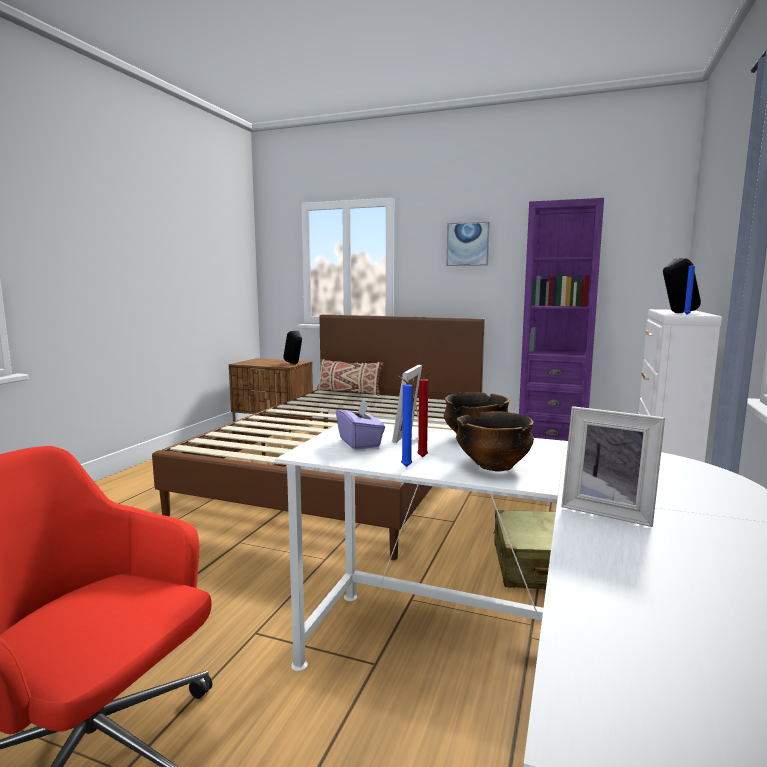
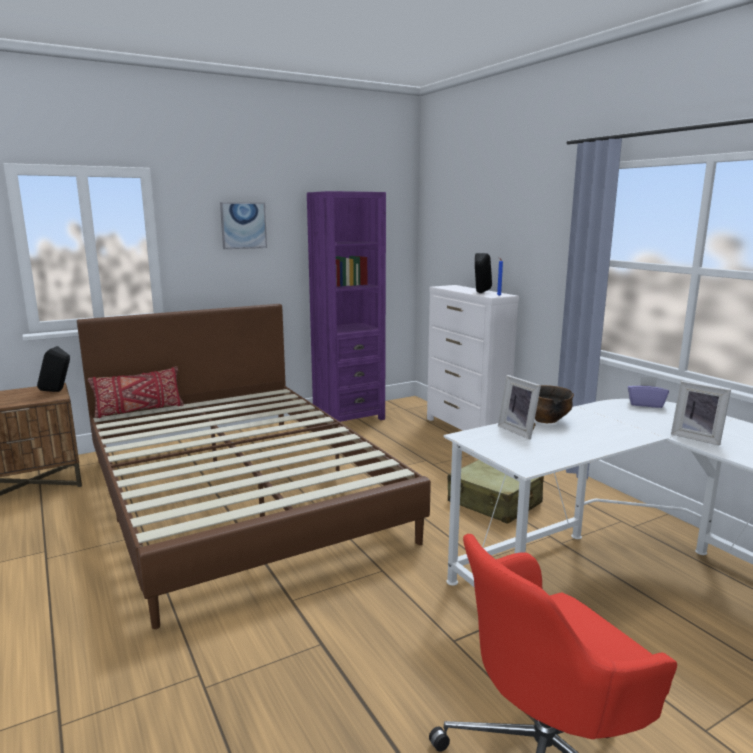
camera: 50 degrees left, 5 degrees up
(349, 392) = (139, 410): beige pillow -> red pillow
(360, 442) = (517, 447): purple tissue box -> purple tissue box (645, 404)
(404, 466) = (586, 451): blue candle -> none
(423, 458) = (573, 442): red candle -> none
(494, 466) = (608, 433): bowl -> none
(608, 511) = (697, 437): picture frame -> picture frame turned 60 degrees clockwise

